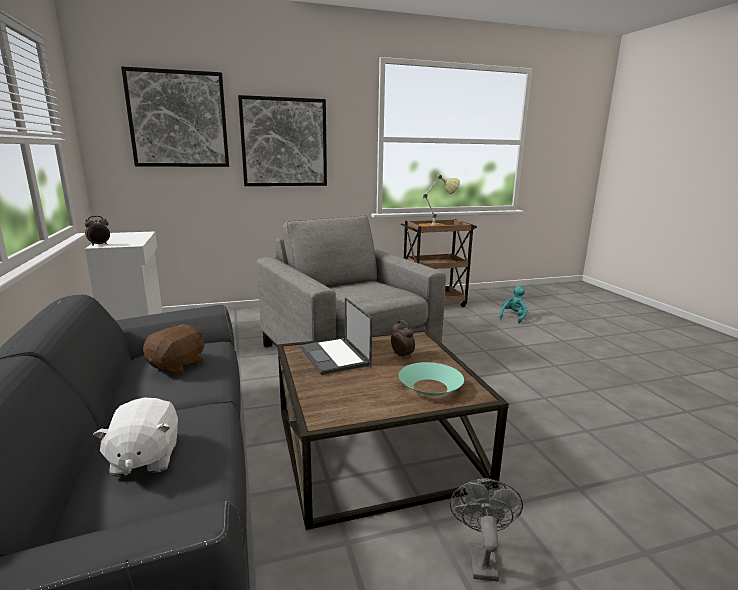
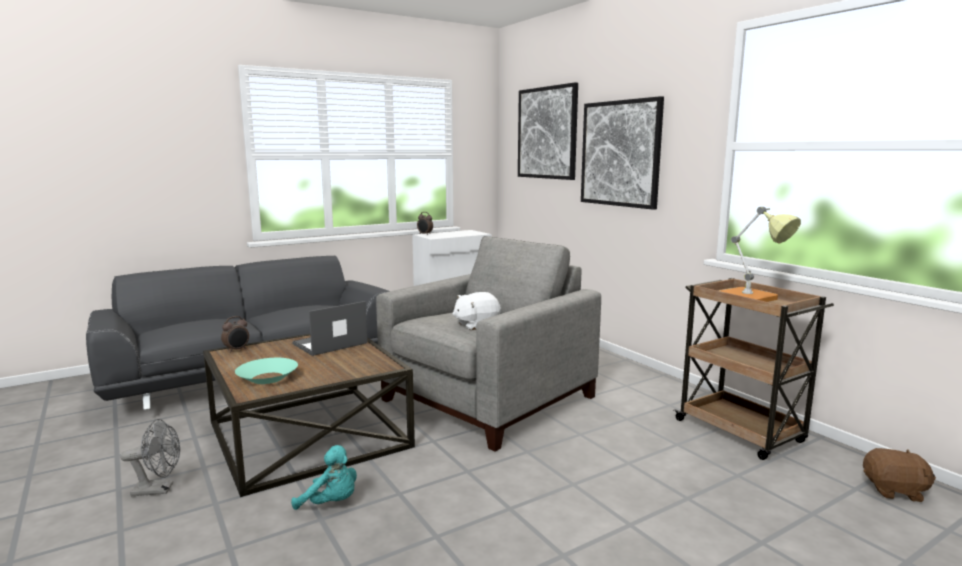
camera: 75 degrees right, 5 degrees down
(144, 458) = (186, 323): white plush toy -> white plush toy (476, 325)
(178, 366) = (298, 309): brown plush toy -> brown plush toy (894, 491)
(402, 355) = (336, 364): alarm clock -> alarm clock (237, 350)
(513, 317) = (776, 515): turquoise plush toy -> turquoise plush toy (331, 503)

